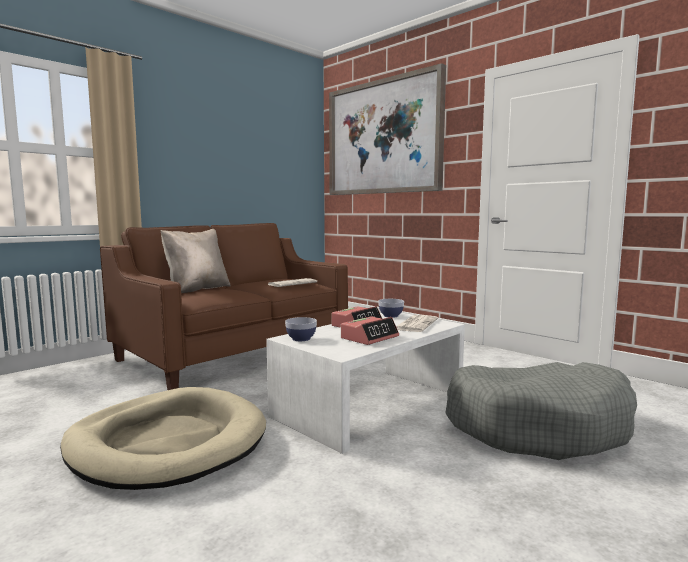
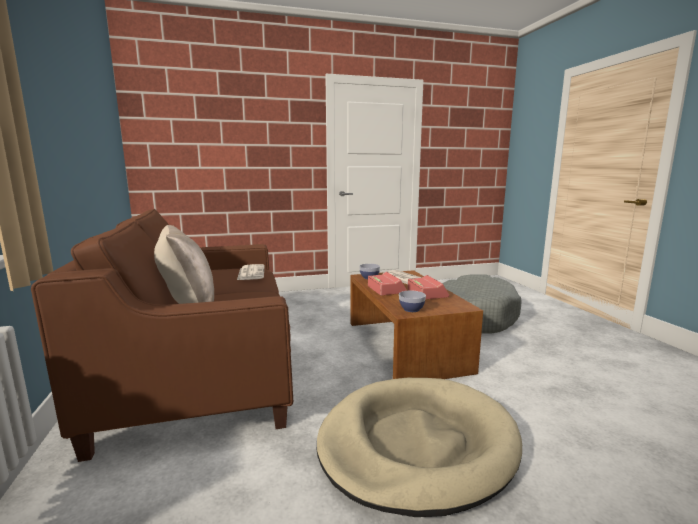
camera: 60 degrees left, 5 degrees up
(370, 404) = (404, 345): white coffee table -> brown coffee table
(383, 137) = (218, 113): picture -> none

